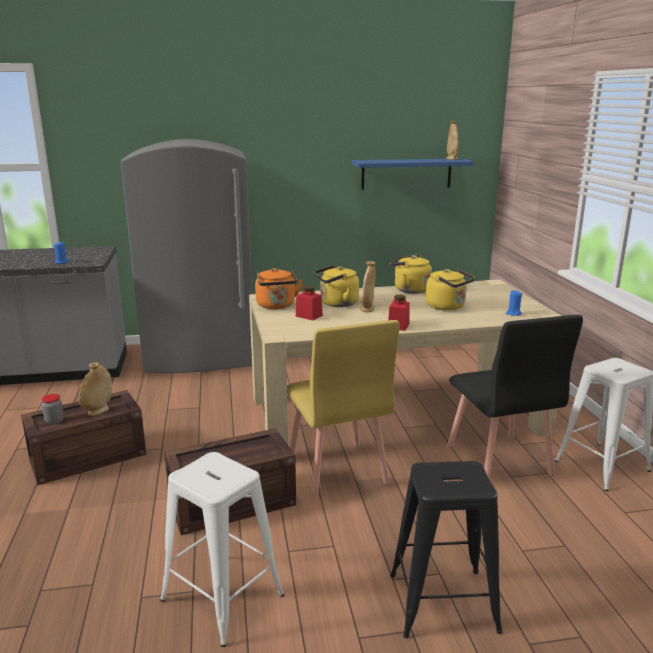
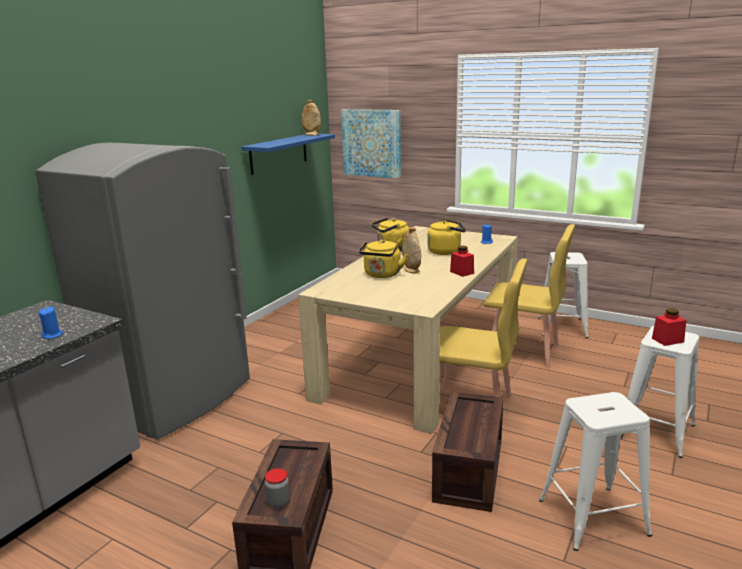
camera: 50 degrees left, 0 degrees up
(98, 411) = (294, 469): beige vase -> none
(276, 306) = (350, 293): orange kettle -> none
(309, 316) = (394, 289): red jar -> red jar (667, 340)
(443, 602) = (656, 431): black stool -> white stool
(498, 460) = (523, 351): black chair -> yellow chair
(523, 177) = (372, 143): none -> picture

